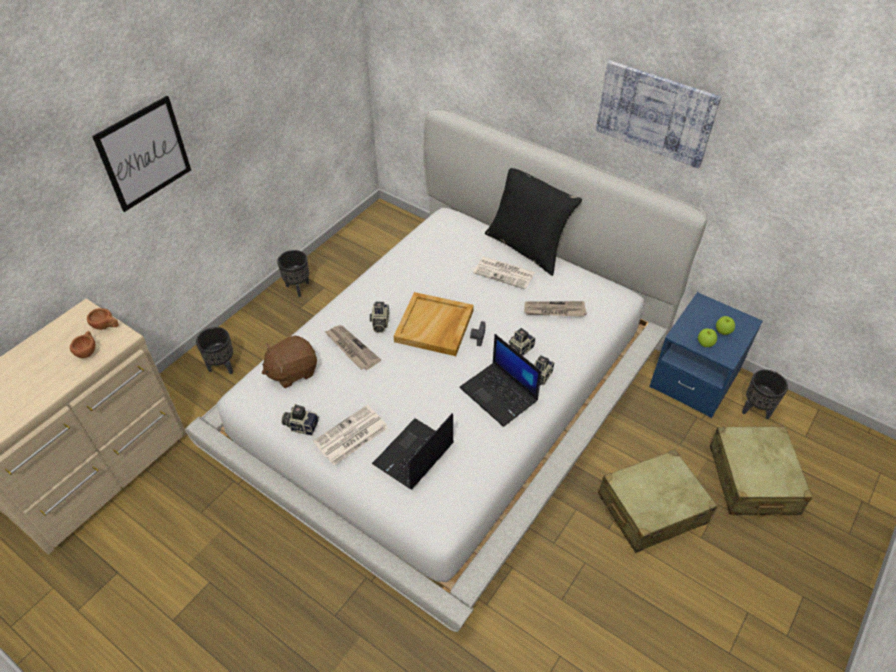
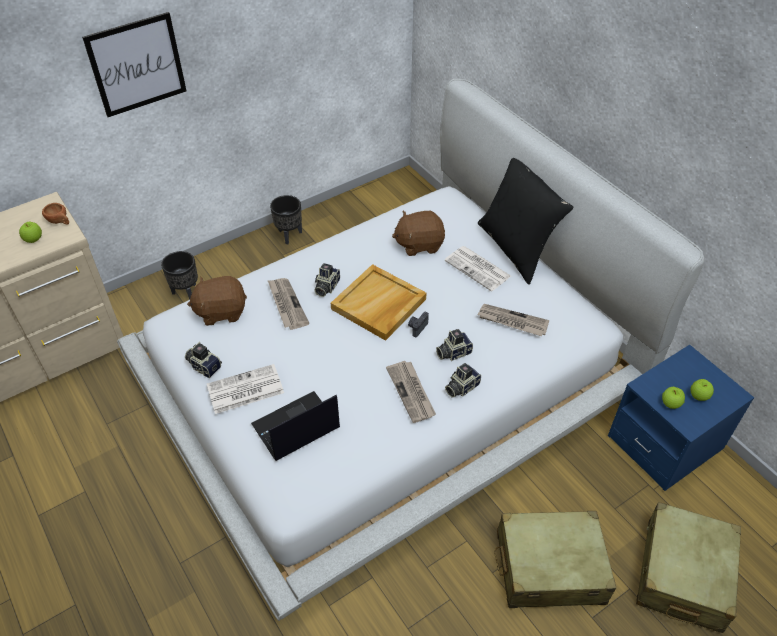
camera: 20 degrees right, 0 degrees up
(88, 350) = (34, 239): brown cup -> apple
(444, 264) = (419, 244): none -> brown plush toy
(500, 394) = (411, 392): laptop -> newspaper
(655, 113) = (670, 127): picture -> none
(755, 410) = (722, 498): black planter -> none

